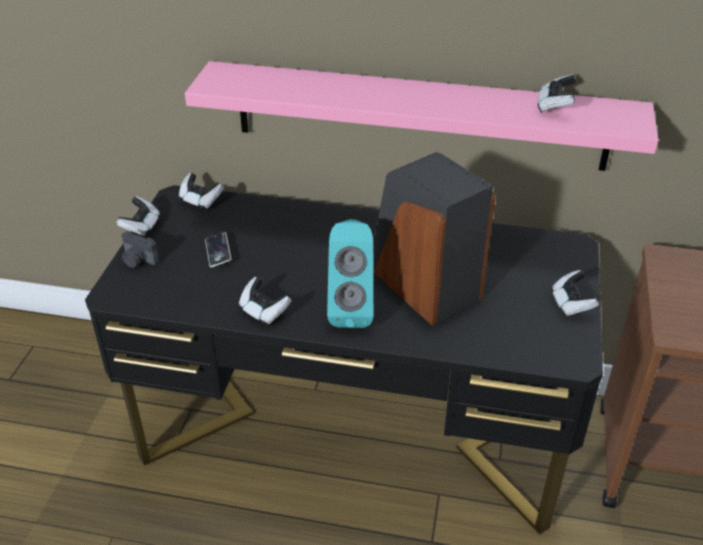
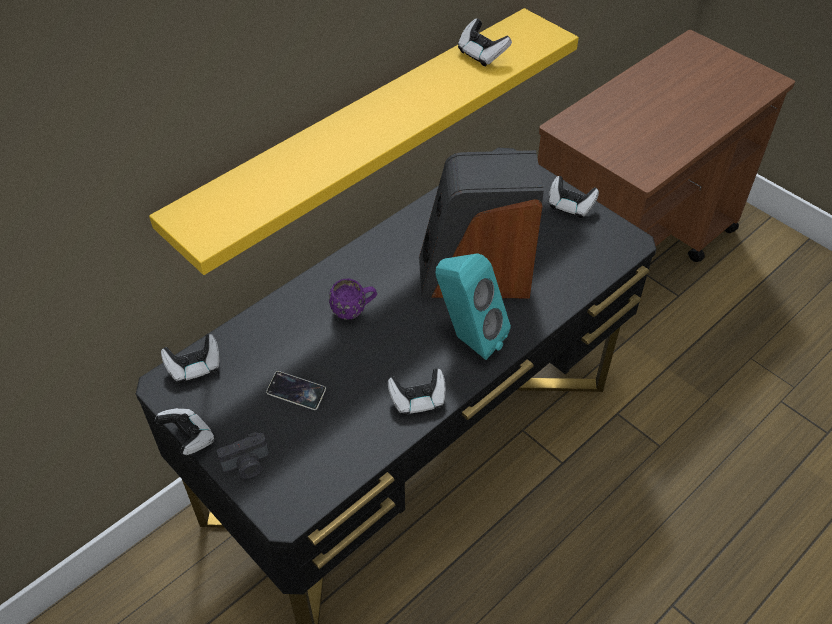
camera: 55 degrees left, 10 degrees up
(320, 242) = (354, 310): none -> purple mug
(419, 116) = (360, 133): pink shelf -> yellow shelf

